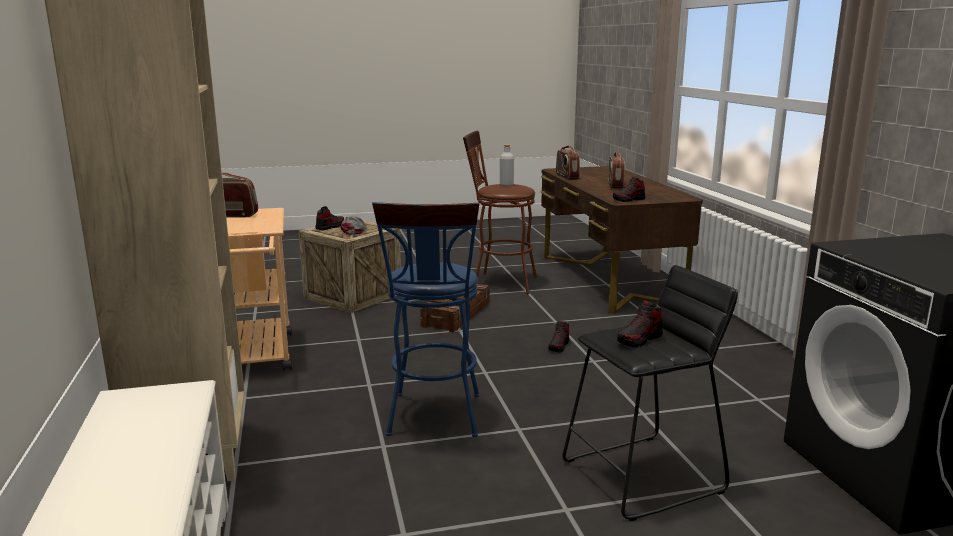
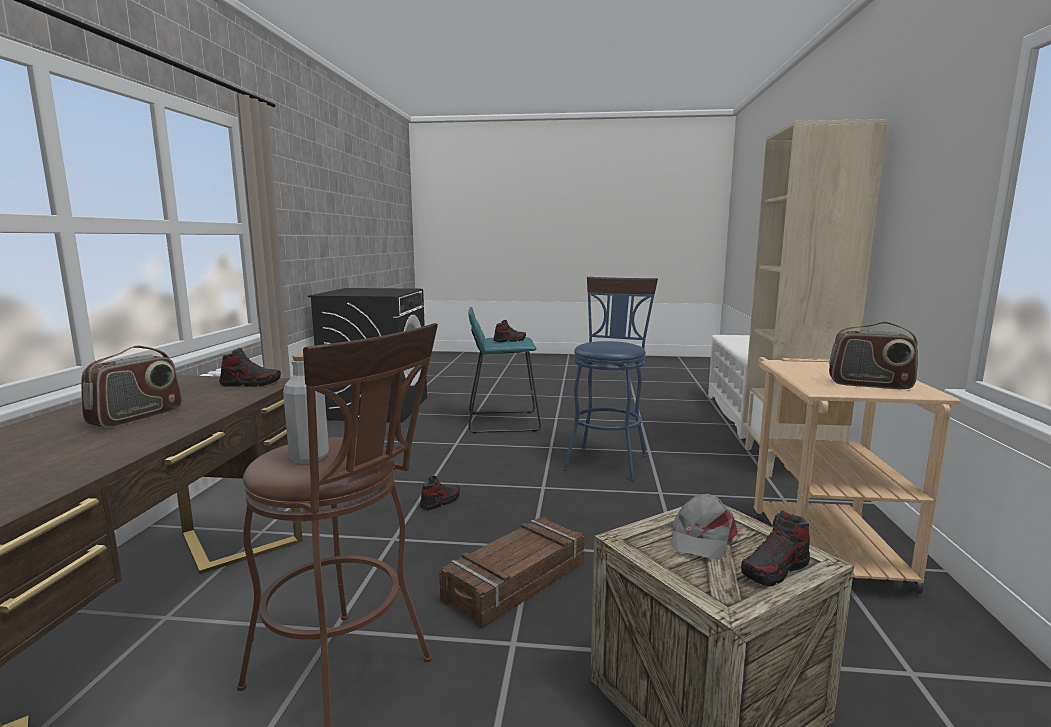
camera: 160 degrees left, 5 degrees down
(567, 177) = (95, 466): radio -> none
(643, 476) = (503, 422): black stool -> turquoise stool

